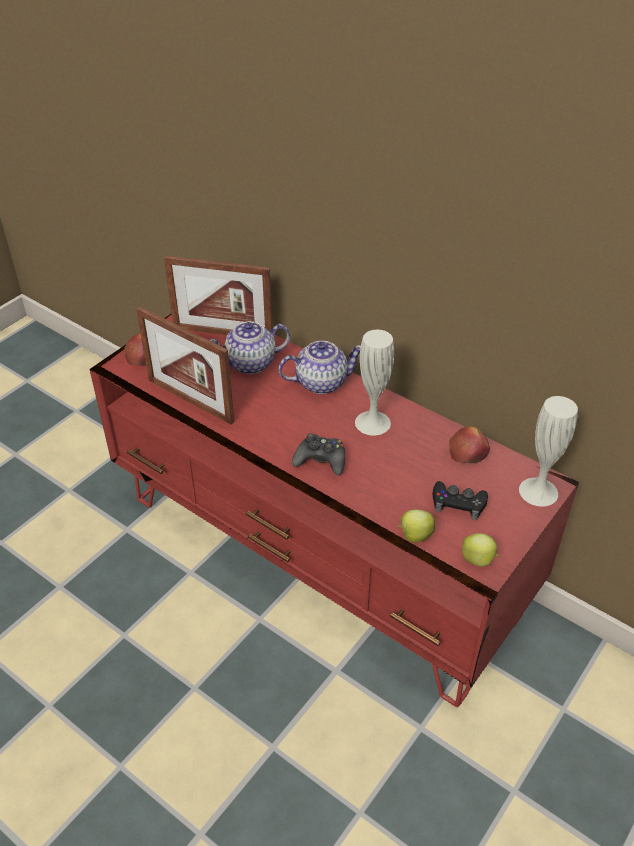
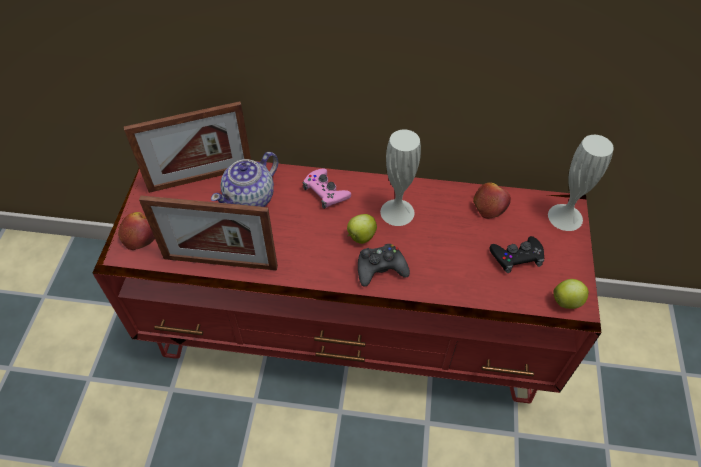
camera: 30 degrees left, 10 degrees up
(320, 382) = (326, 192): teapot -> pink game controller
(414, 536) = (505, 304): apple -> apple (360, 237)

